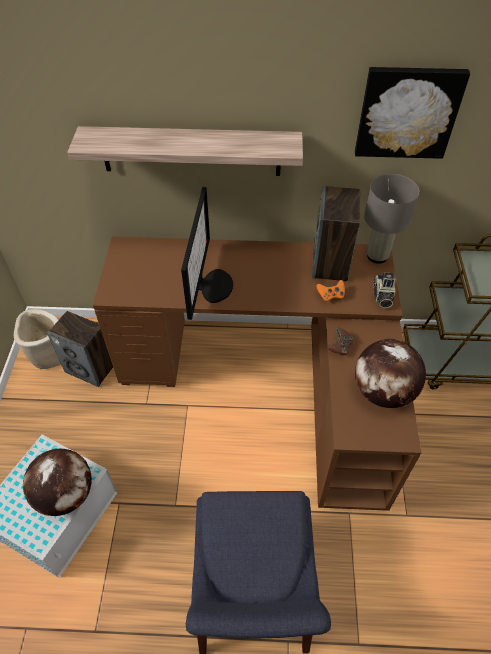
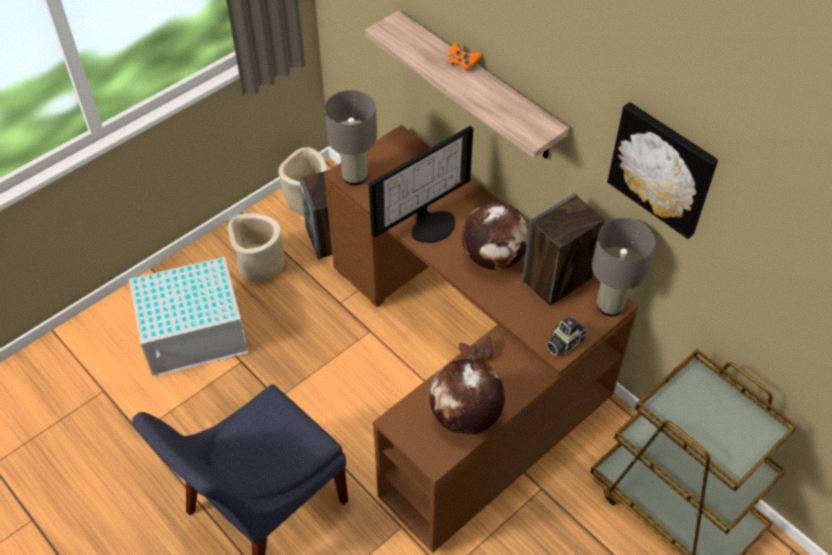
camera: 45 degrees right, 0 degrees up
(57, 424) = (259, 265): none -> beige planter
(66, 494) = (197, 313): globe -> globe (494, 257)
(120, 292) = (354, 177): none -> grey table lamp
(330, 295) = (518, 307): orange game controller -> orange game controller (462, 63)

